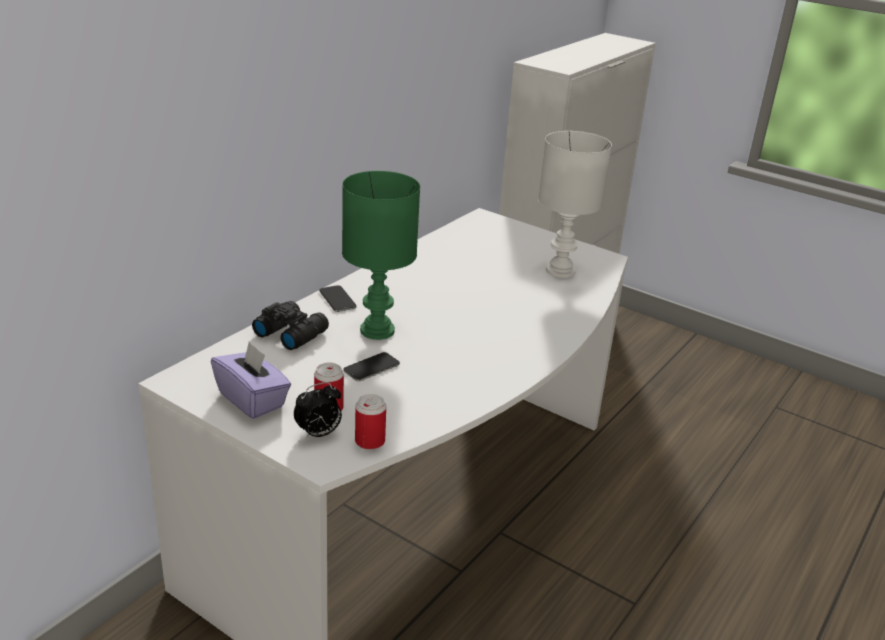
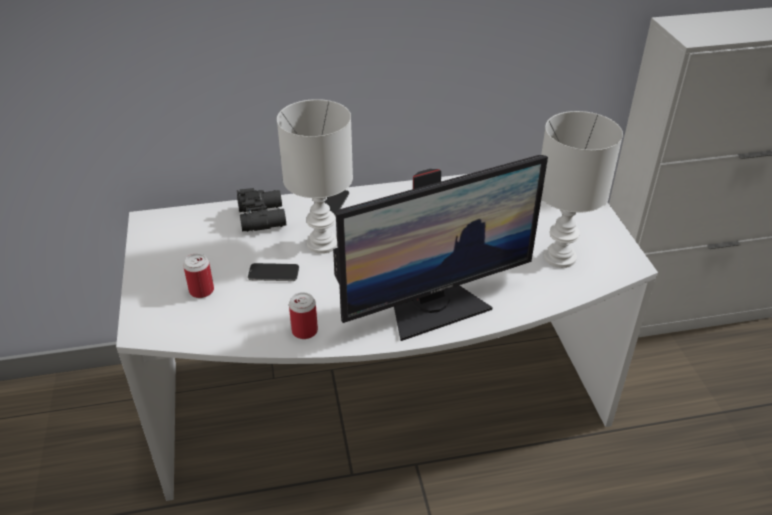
camera: 45 degrees right, 10 degrees up
(252, 400) = (169, 258): purple tissue box -> none
(318, 434) = (168, 307): alarm clock -> none
(370, 441) = (188, 332): can -> can (304, 331)
(379, 331) = (323, 244): green table lamp -> white table lamp
(531, 336) = (434, 308): none -> monitor

